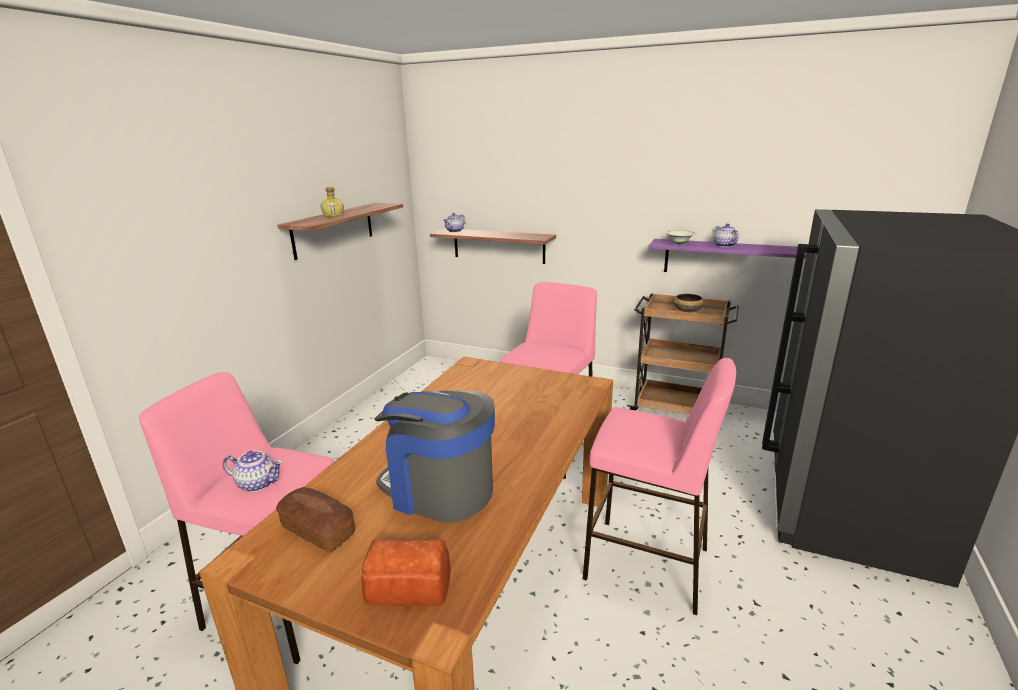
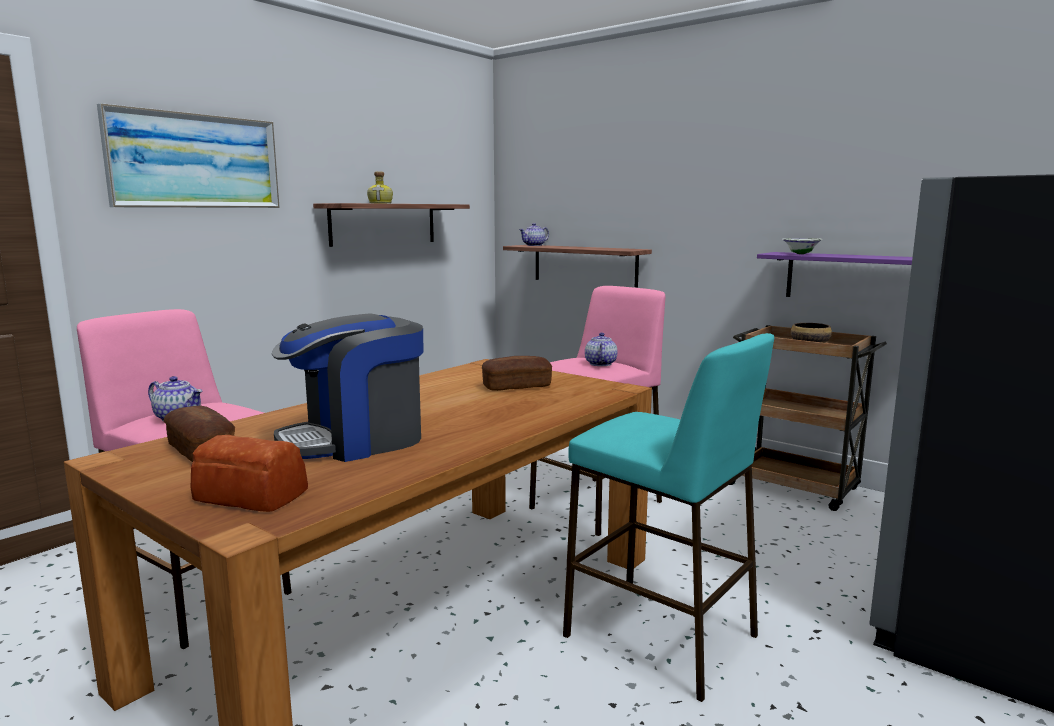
camera: 15 degrees right, 10 degrees down
(173, 207) = (195, 161): none -> picture
(439, 490) = (356, 440): coffee machine -> coffee machine turned 75 degrees counterclockwise
(514, 393) = (516, 386): none -> bread
(647, 564) = (661, 636): pink stool -> turquoise stool
(724, 245) = (862, 256): teapot -> teapot (600, 364)

